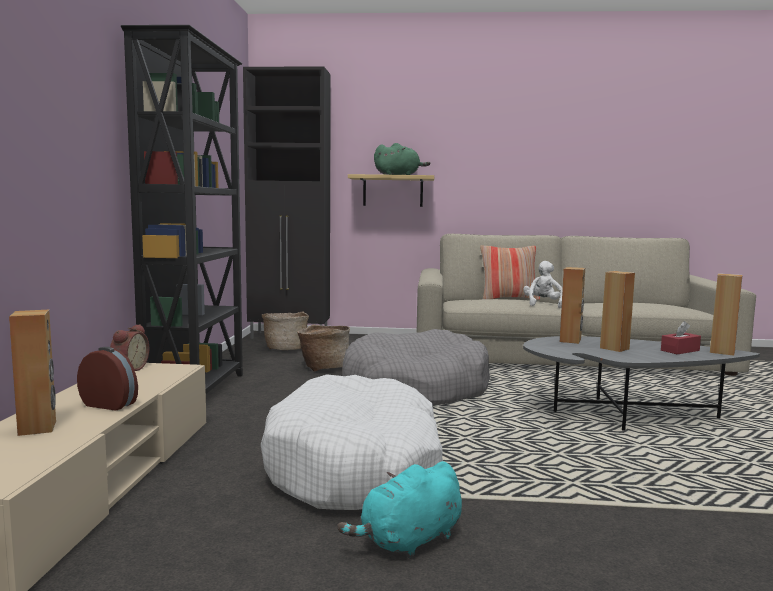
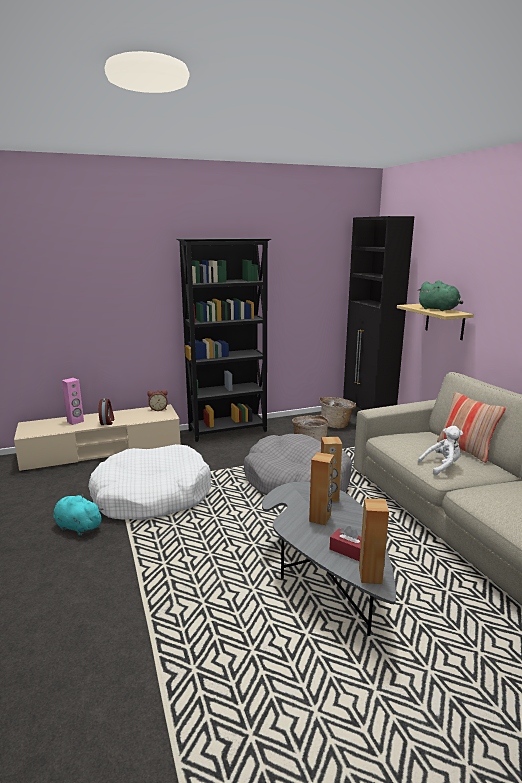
camera: 65 degrees right, 10 degrees up
(38, 428) = (75, 421): brown speaker -> pink speaker

